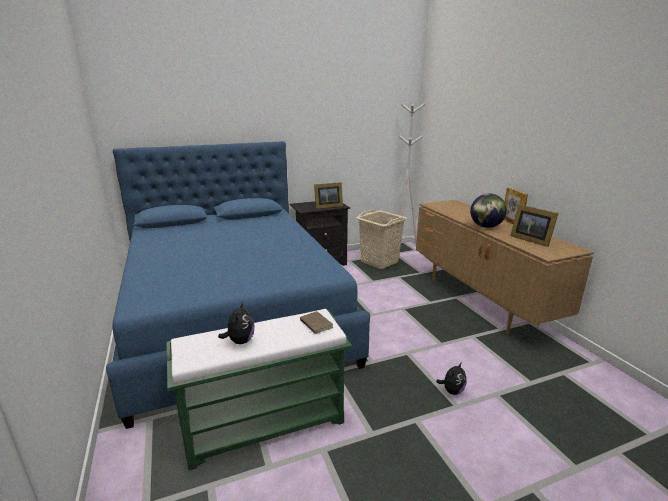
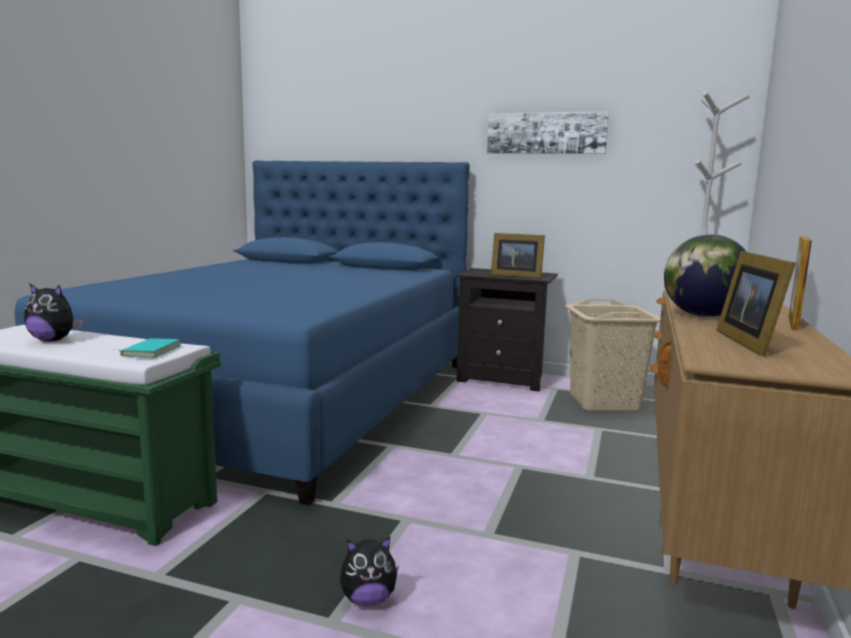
camera: 40 degrees right, 10 degrees down
(240, 341) = (53, 340): plush toy -> plush toy turned 60 degrees clockwise
(315, 324) = (150, 351): brown book -> turquoise book
(325, 121) = (546, 133): none -> picture

